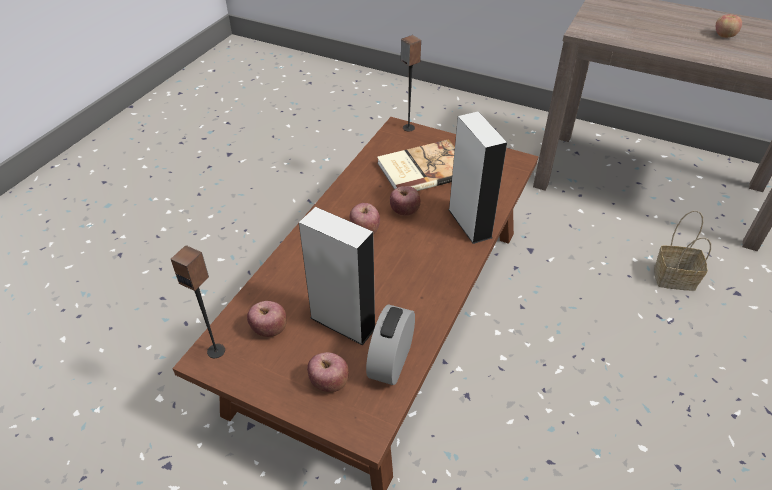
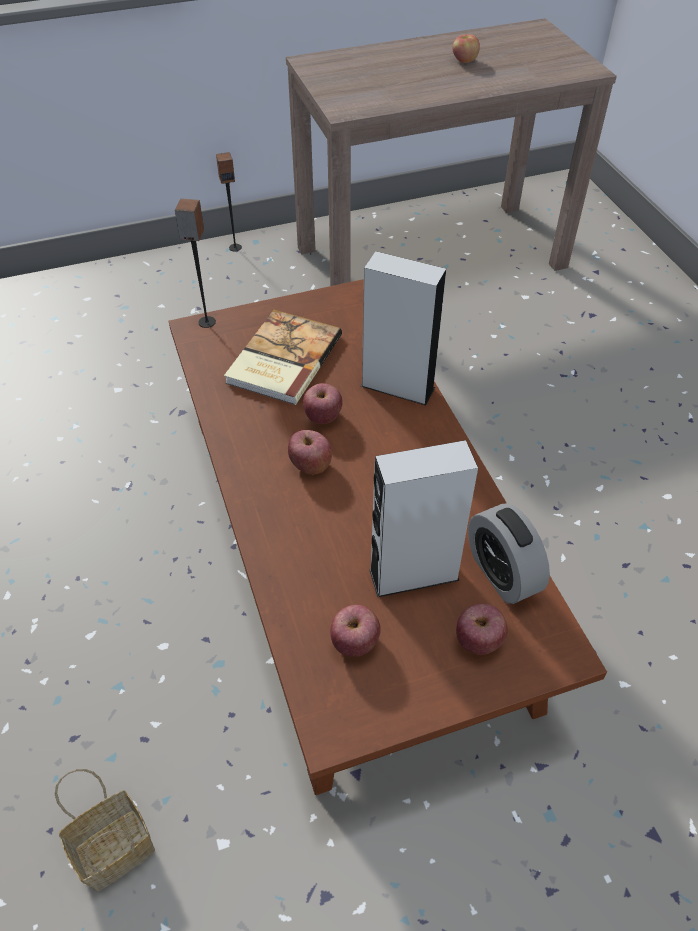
camera: 45 degrees left, 5 degrees up
(216, 350) = (331, 712): speaker -> speaker (235, 247)
(675, 278) = (539, 331): basket -> basket (117, 847)

